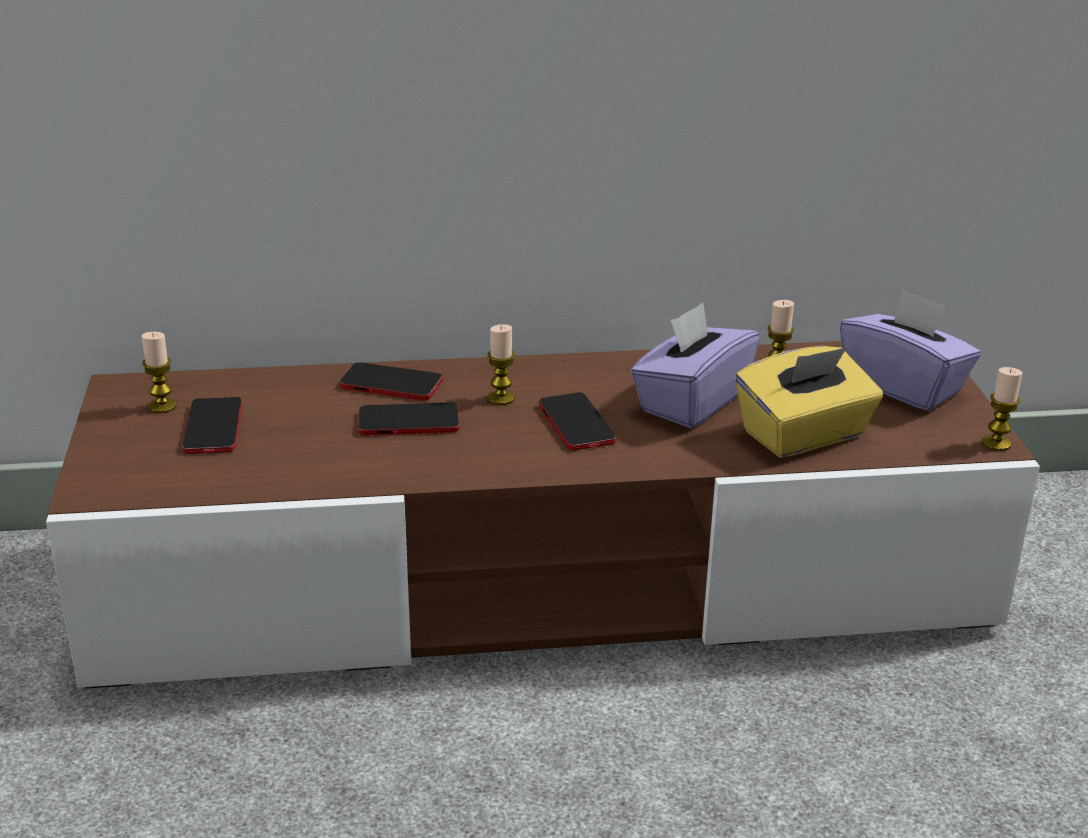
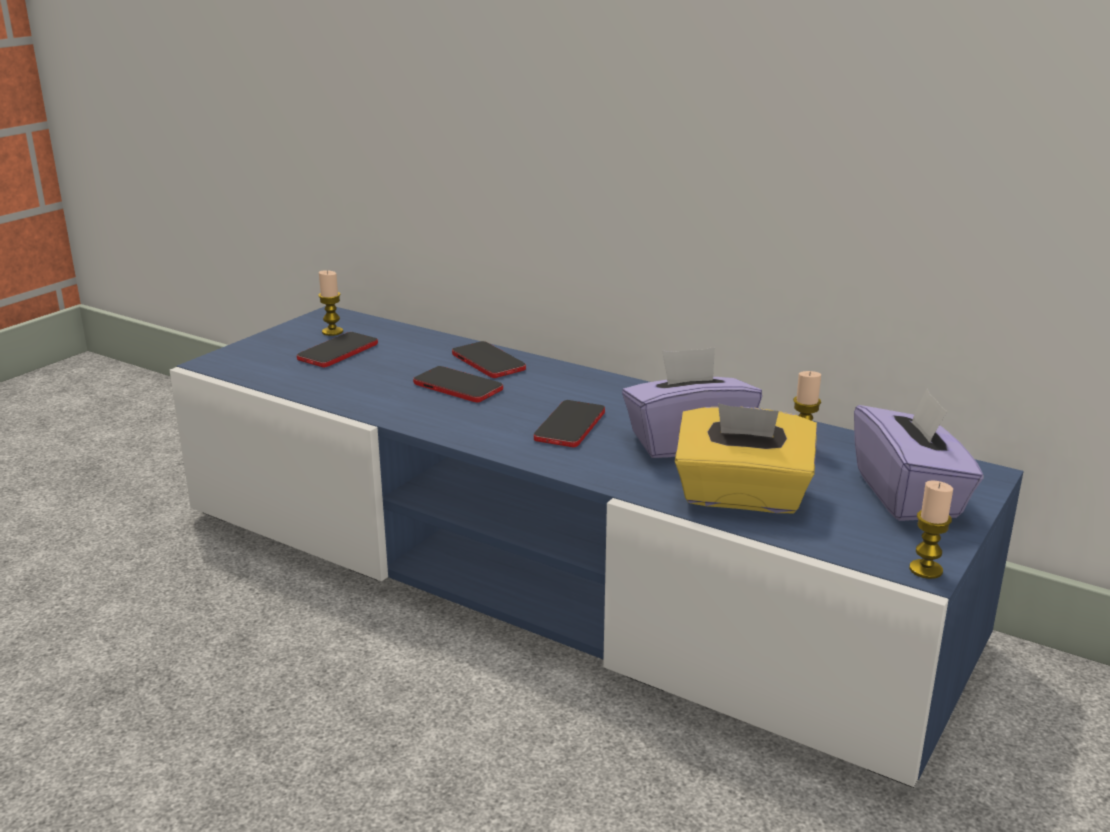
camera: 40 degrees right, 5 degrees down
(501, 398) = (545, 393): candle -> none
(541, 583) = (555, 573): brown tv stand -> blue tv stand

